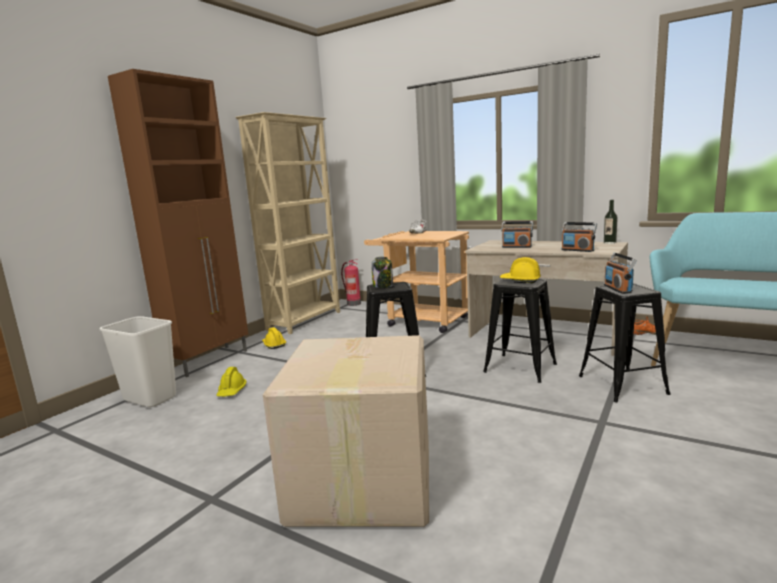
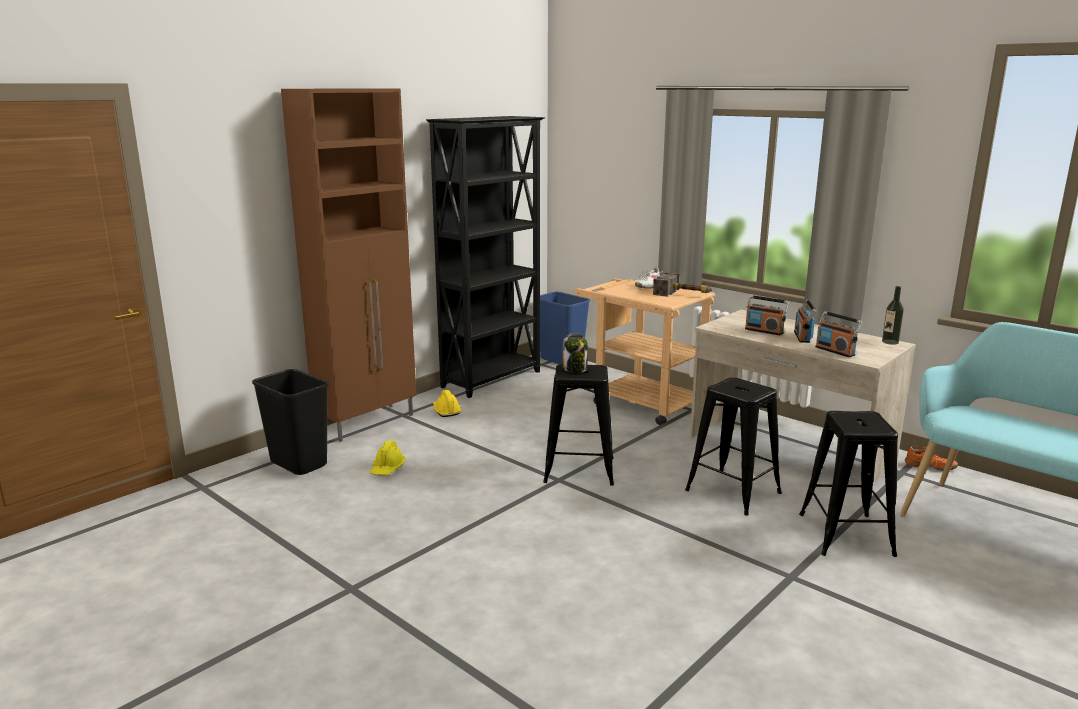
camera: 10 degrees right, 5 degrees up
(149, 399) = (297, 464): white trash can -> black trash can
(305, 320) = (493, 379): beige bookcase -> black bookcase
(353, 304) = (560, 360): fire extinguisher -> blue trash can
(360, 484) = (499, 599): cardboard box -> none
(448, 233) = (684, 294): none -> hammer
(520, 280) = (743, 386): yellow hard hat -> none
(618, 289) = (849, 420): radio -> radio (802, 337)

